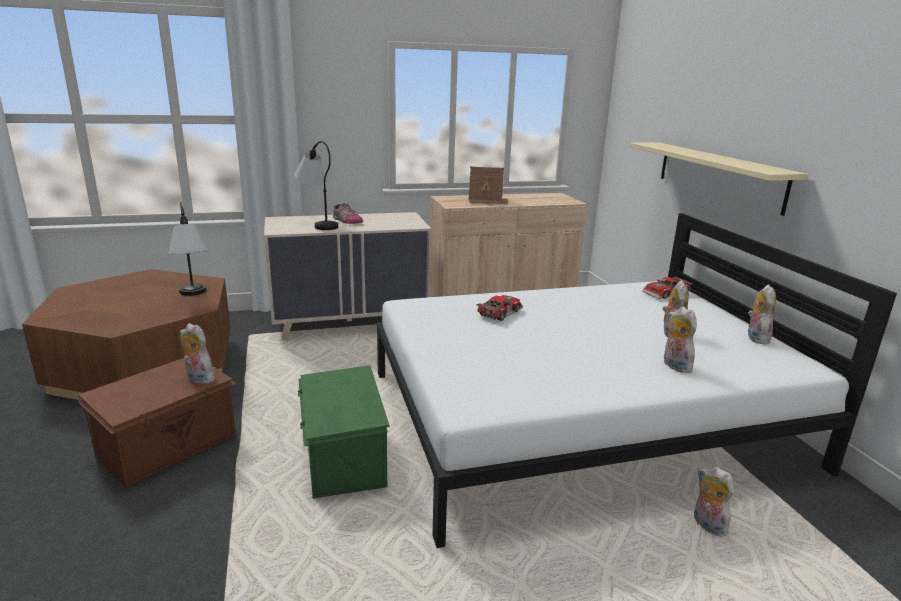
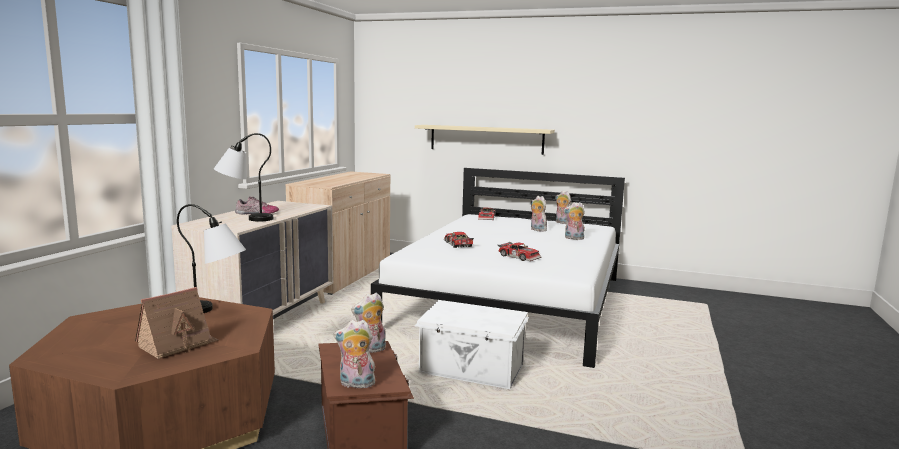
camera: 55 degrees left, 10 degrees down
(342, 458) = (472, 370): green storage box -> white storage box
(487, 201) = (334, 180): toy house -> toy house (177, 344)
(505, 355) = (519, 256): none -> toy car
(707, 526) = (628, 311): plush toy -> plush toy (356, 384)

